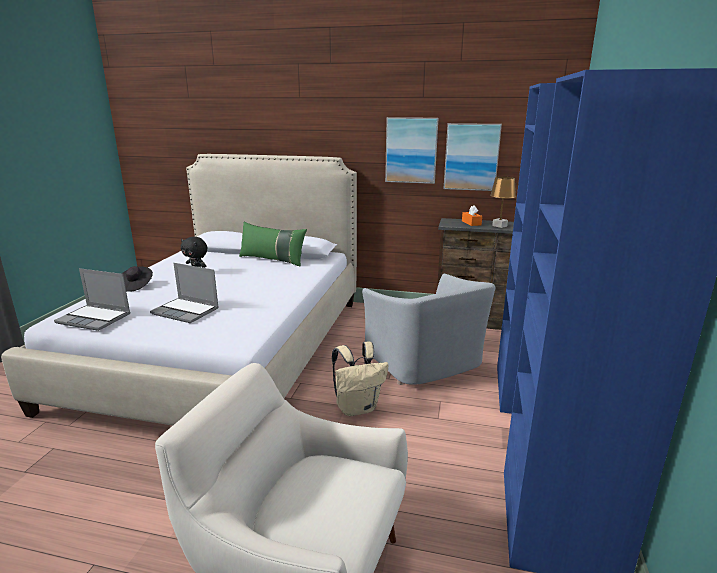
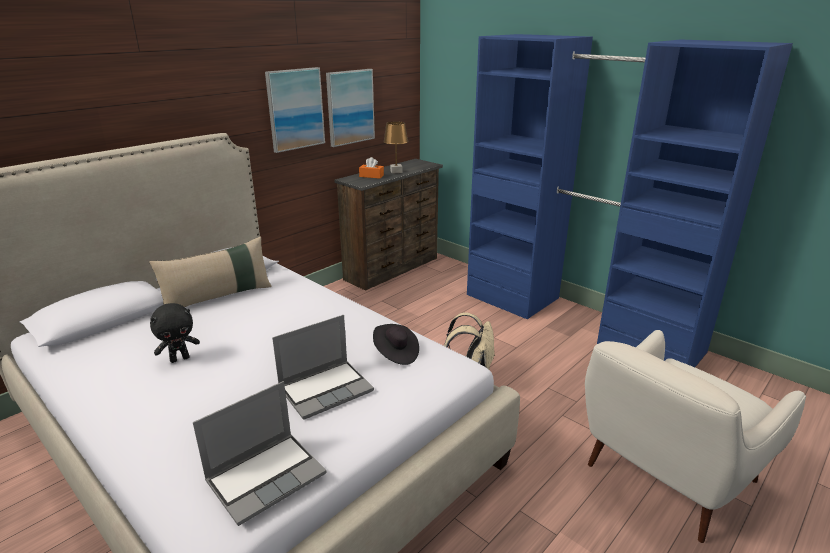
camera: 60 degrees left, 5 degrees up
(136, 286) = (158, 422): black hat -> black hat (395, 354)
(273, 260) = (218, 297): green pillow -> beige pillow
(425, 362) = (429, 321): grey armchair -> none

